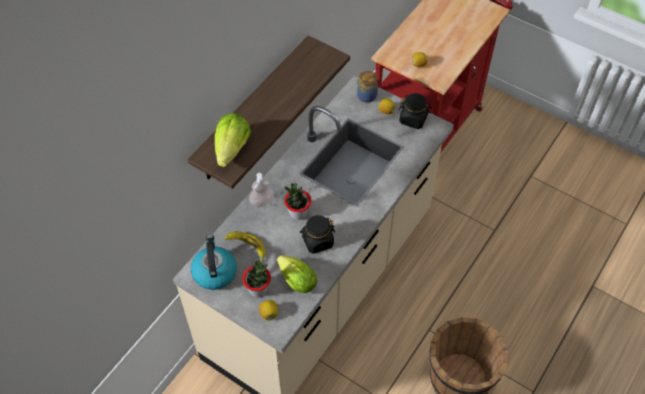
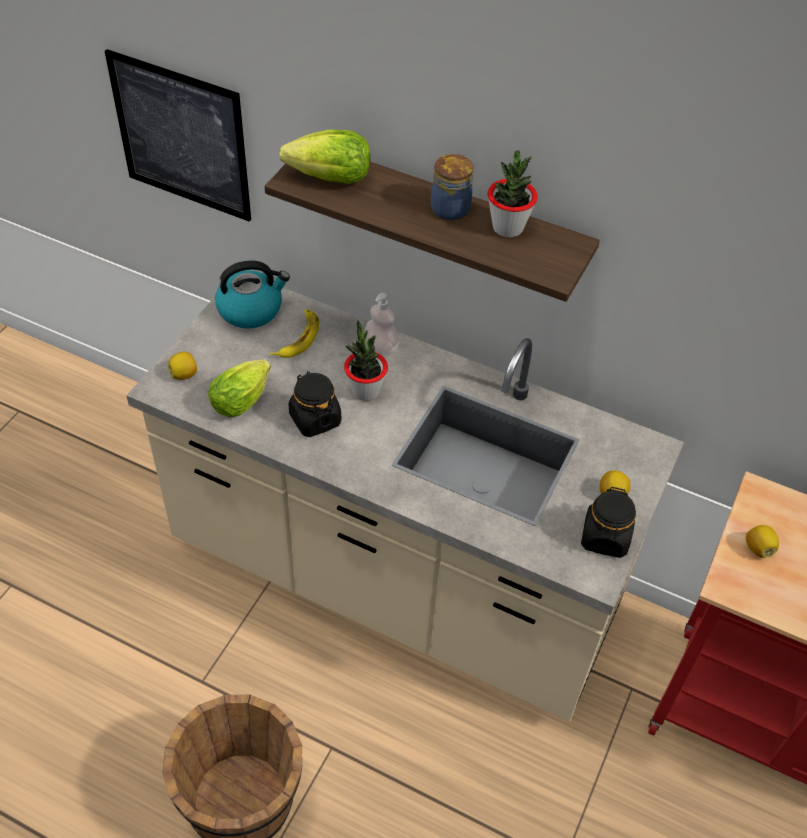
camera: 80 degrees right, 5 degrees down
(121, 254) = (181, 137): none -> picture
(258, 289) = (224, 358): potted plant -> potted plant (507, 228)
(366, 95) = (640, 462): jar -> jar (451, 208)

